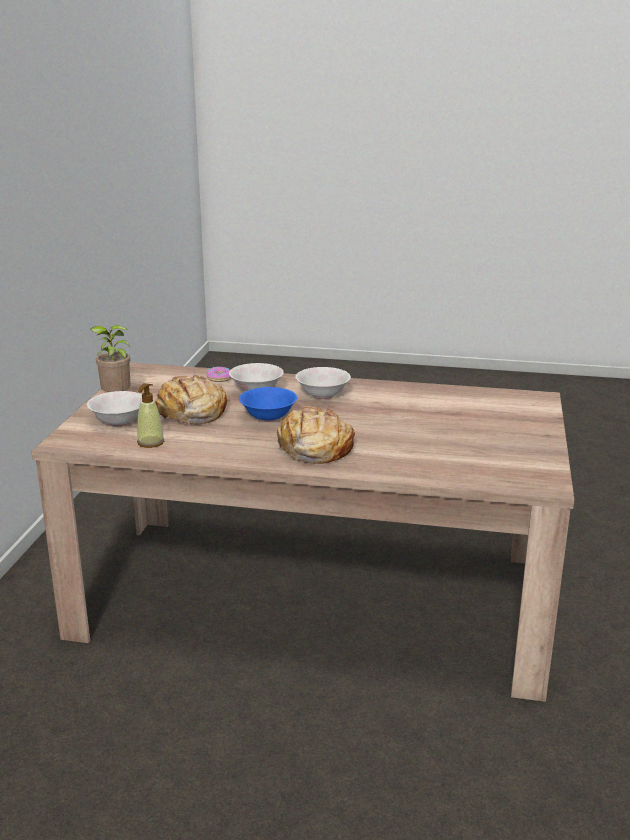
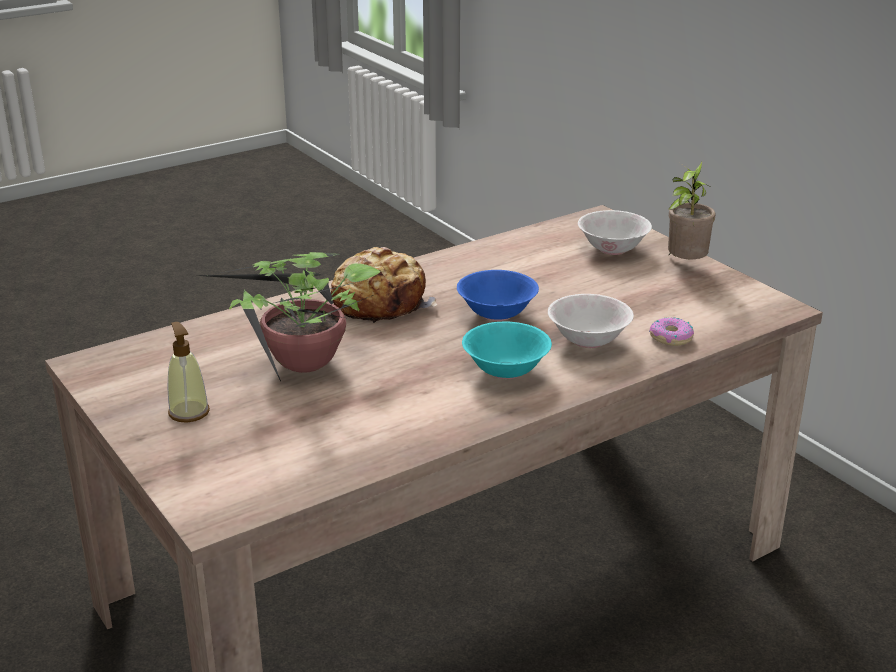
camera: 135 degrees right, 5 degrees up
(150, 442) = (534, 245): soap dispenser -> soap dispenser (189, 412)
(191, 413) = (579, 284): bread -> none
(323, 395) = (505, 370): white bowl -> turquoise bowl
(417, 433) = (305, 366): none -> potted plant

